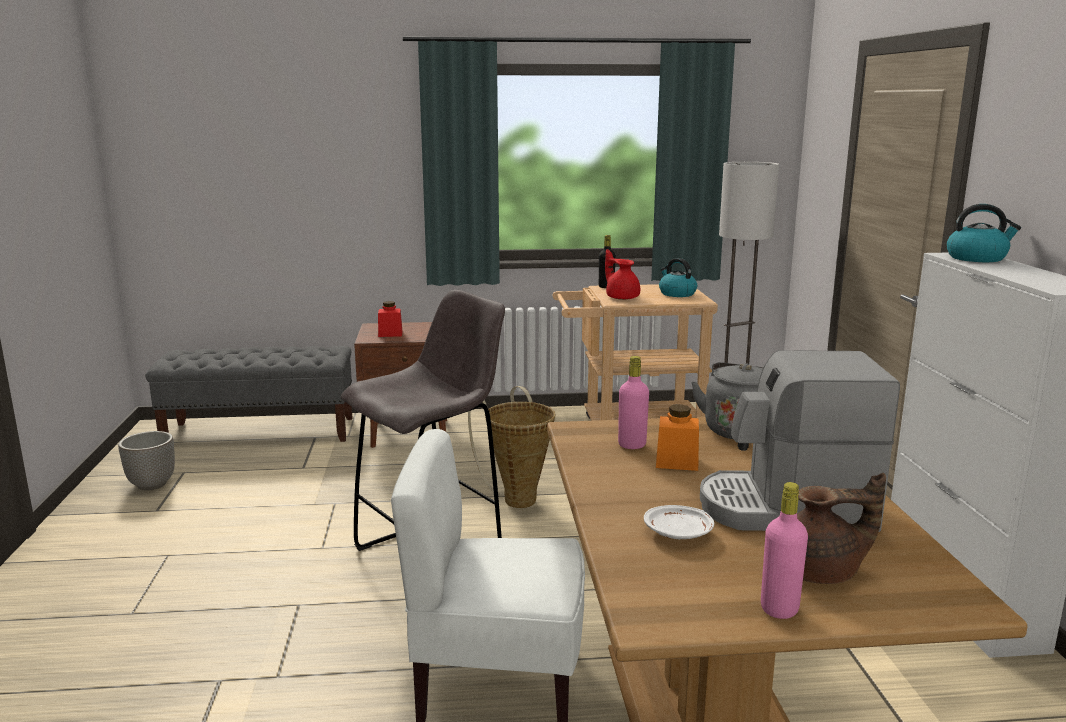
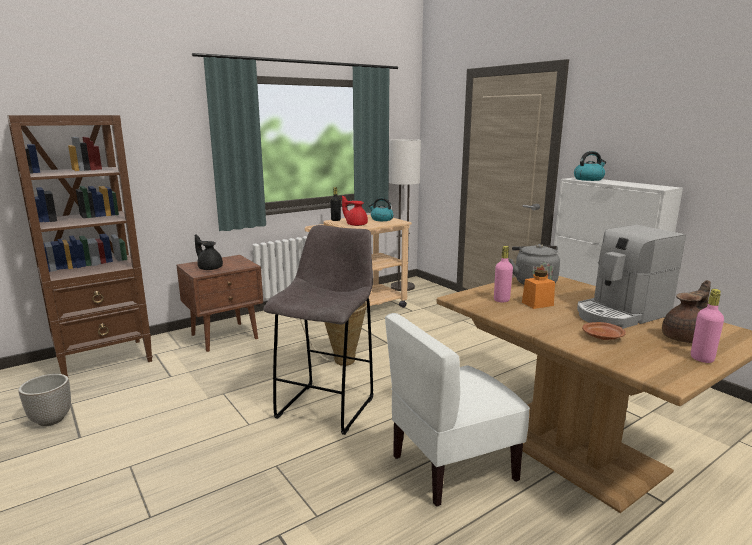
camera: 30 degrees left, 0 degrees up
(261, 432) = (105, 360): grey bench -> brown bookcase
(390, 334) = (209, 268): red jar -> black teapot
(679, 533) = (603, 337): white plate -> brown plate

